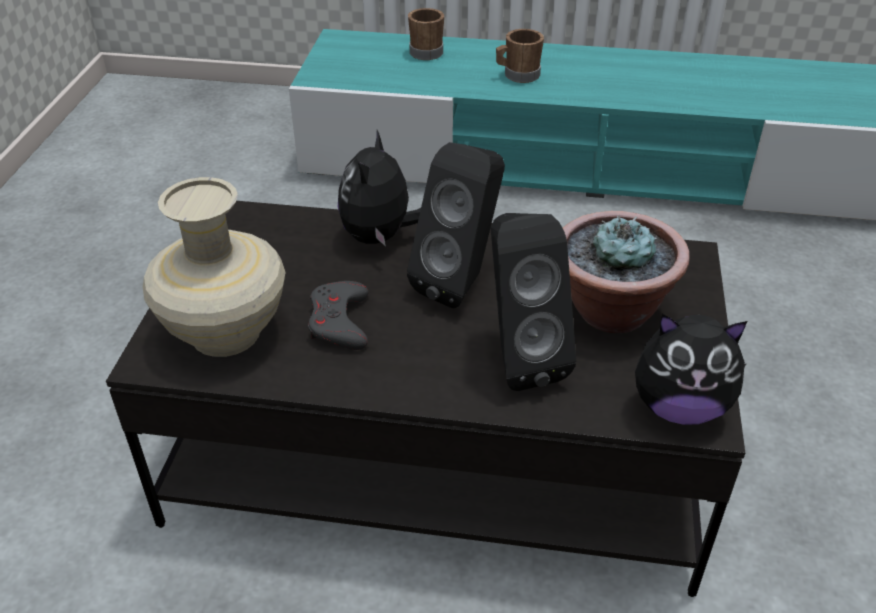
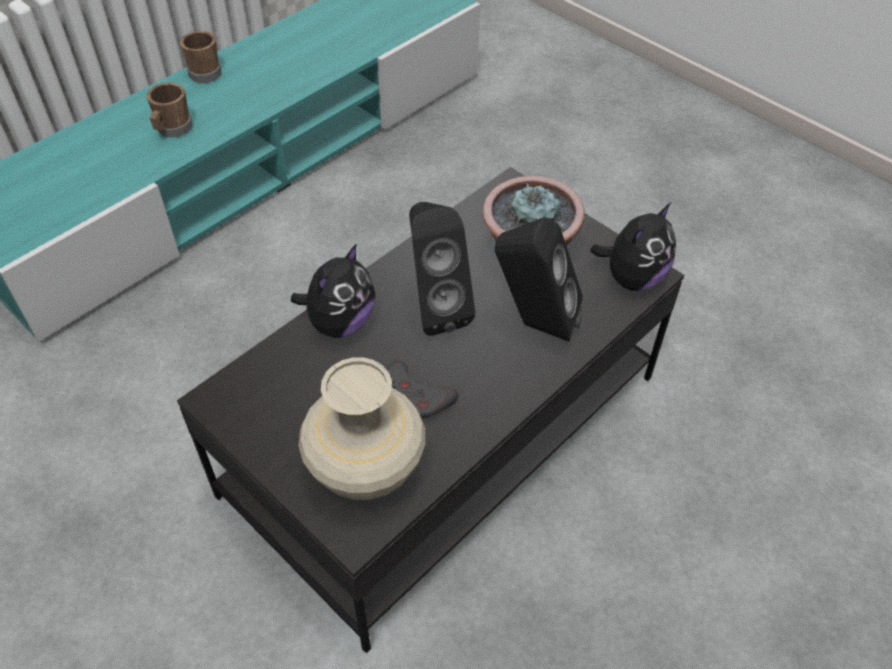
camera: 55 degrees left, 10 degrees up
(380, 237) = (340, 322): plush toy -> plush toy turned 105 degrees counterclockwise
(427, 51) = (64, 156): brown mug -> brown mug (202, 72)

